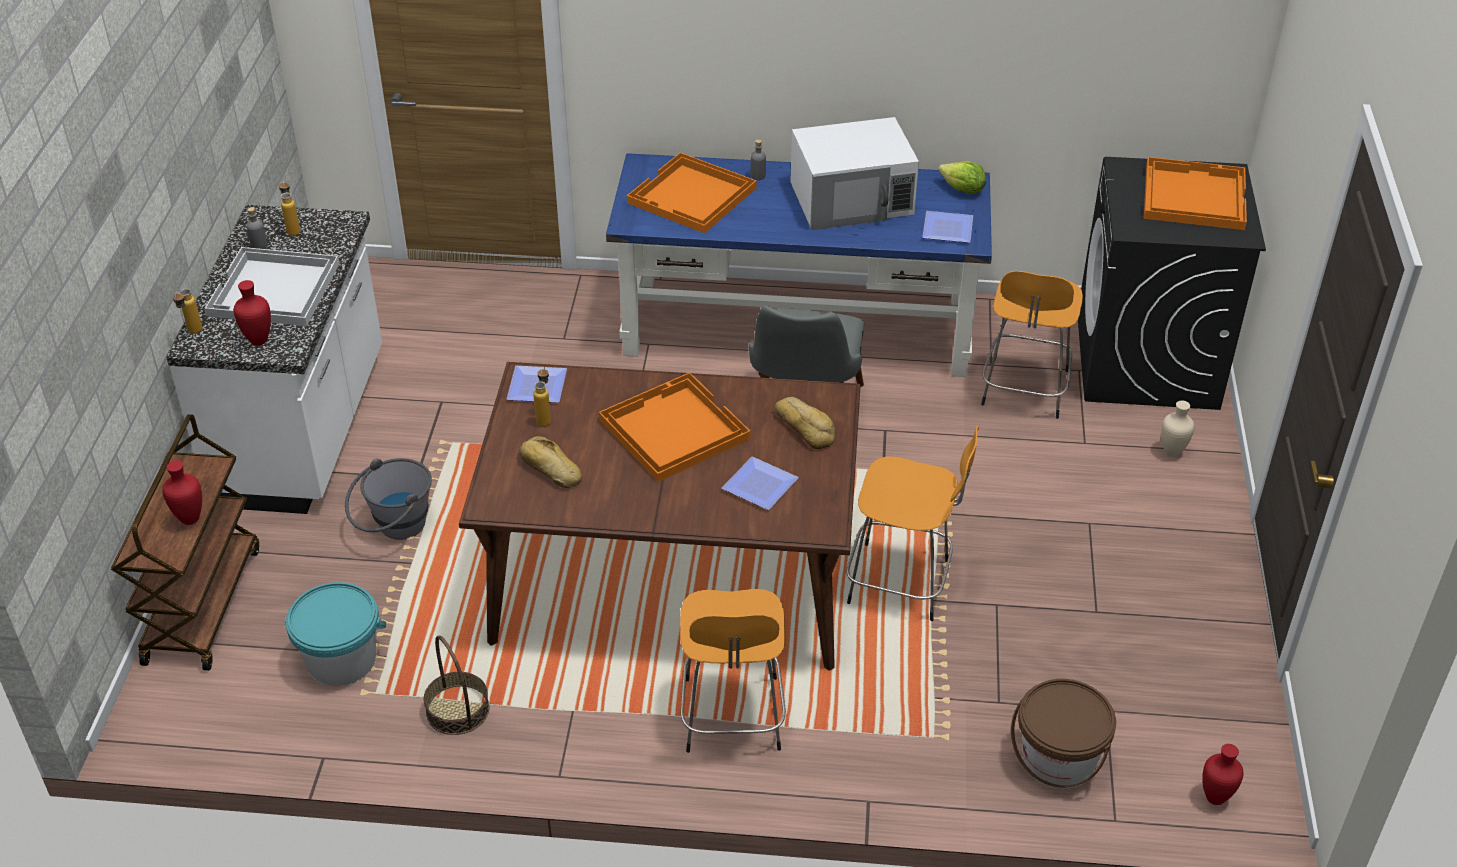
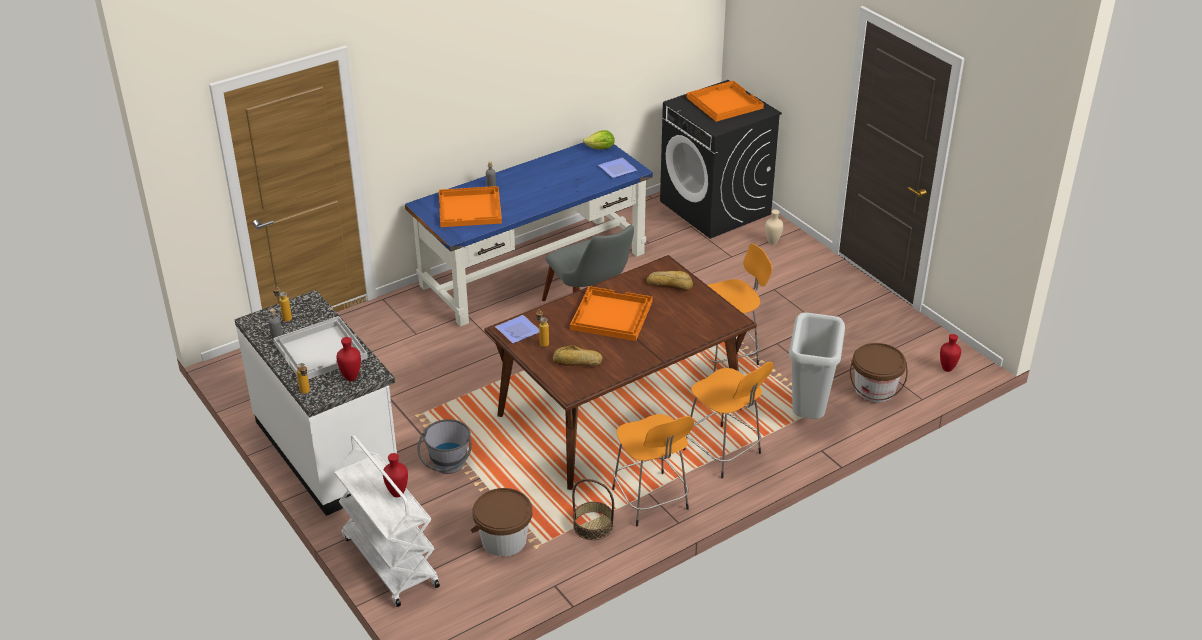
camera: 40 degrees left, 5 degrees down
(202, 604) = (389, 561): brown cart -> white cart
(341, 660) = (504, 540): turquoise bucket -> brown bucket
(762, 485) = (685, 317): plate -> none
(852, 198) = (553, 175): white microwave -> none
(915, 738) = (809, 415): none -> grey trash can
(1024, 390) = (677, 247): orange stool -> orange stool (651, 501)

